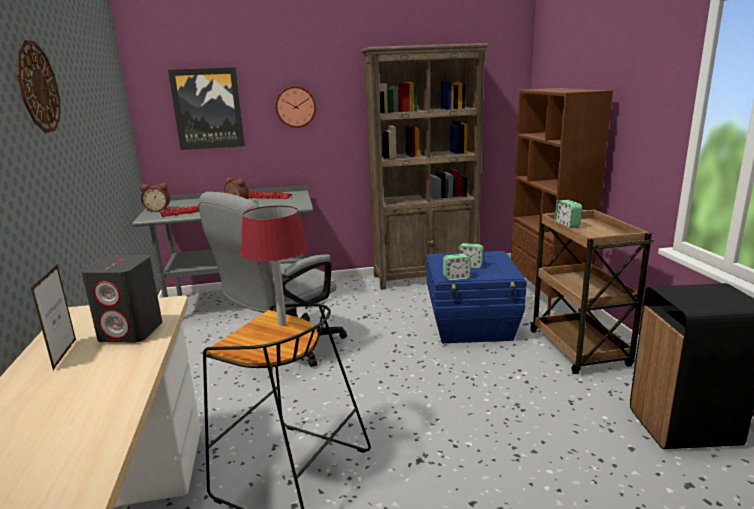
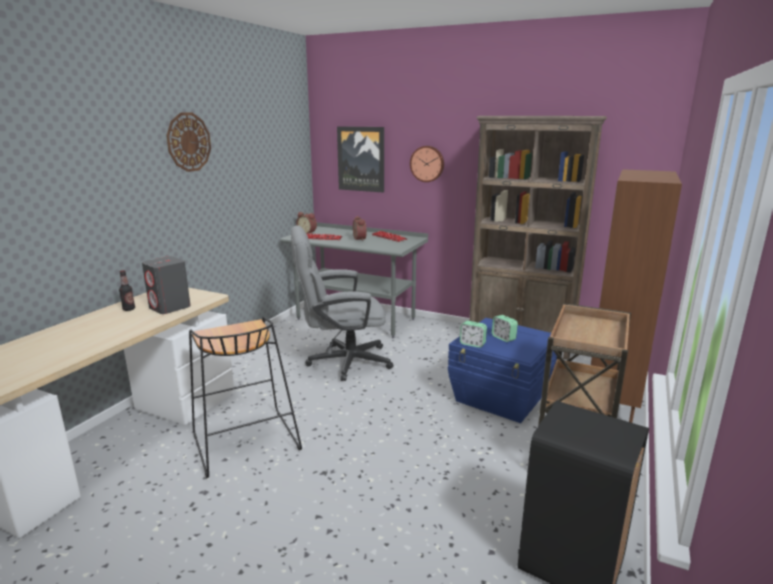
camera: 35 degrees right, 0 degrees up
(65, 354) = (129, 309): picture frame -> bottle
(282, 324) = (251, 330): red table lamp -> none
(567, 225) = (577, 322): alarm clock -> none

